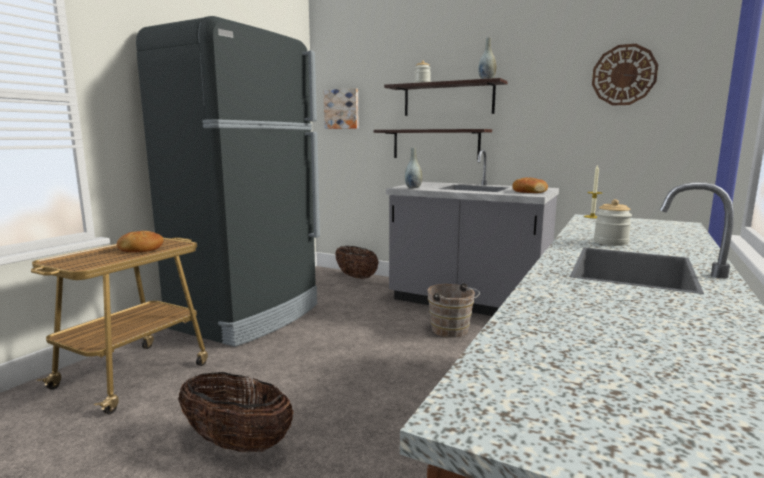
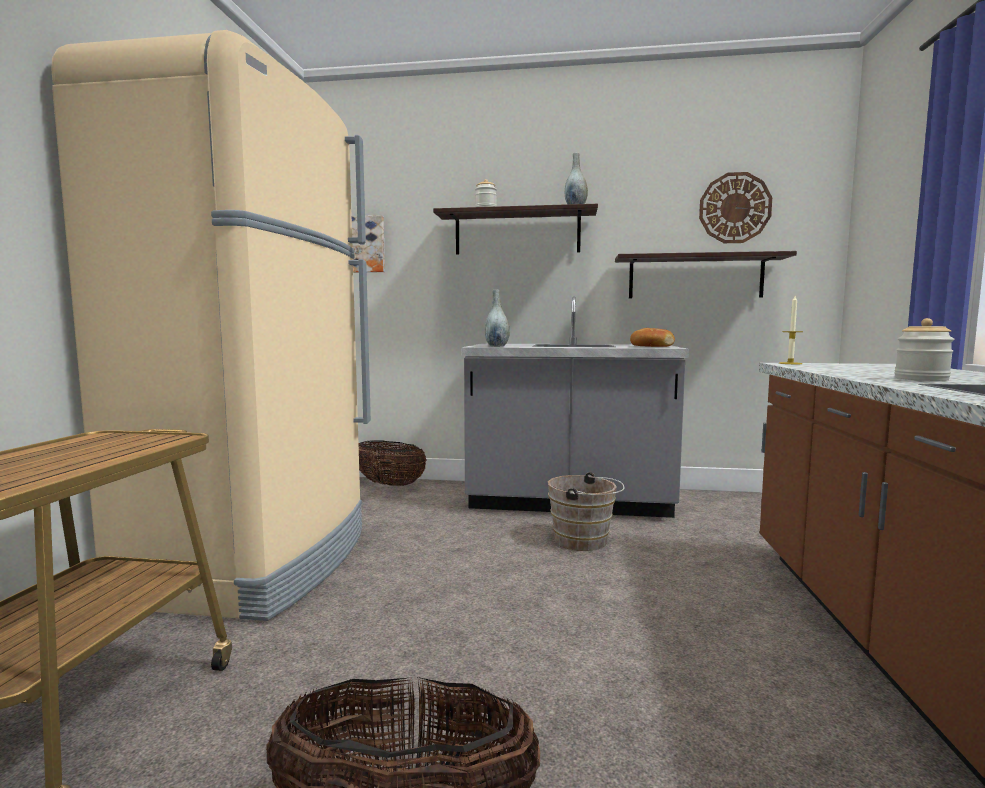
camera: 20 degrees left, 5 degrees down
(140, 249) = (95, 452): bread -> none
(248, 316) = (257, 563): black fridge -> beige fridge
(435, 144) = (501, 292): shelf -> shelf (695, 277)

